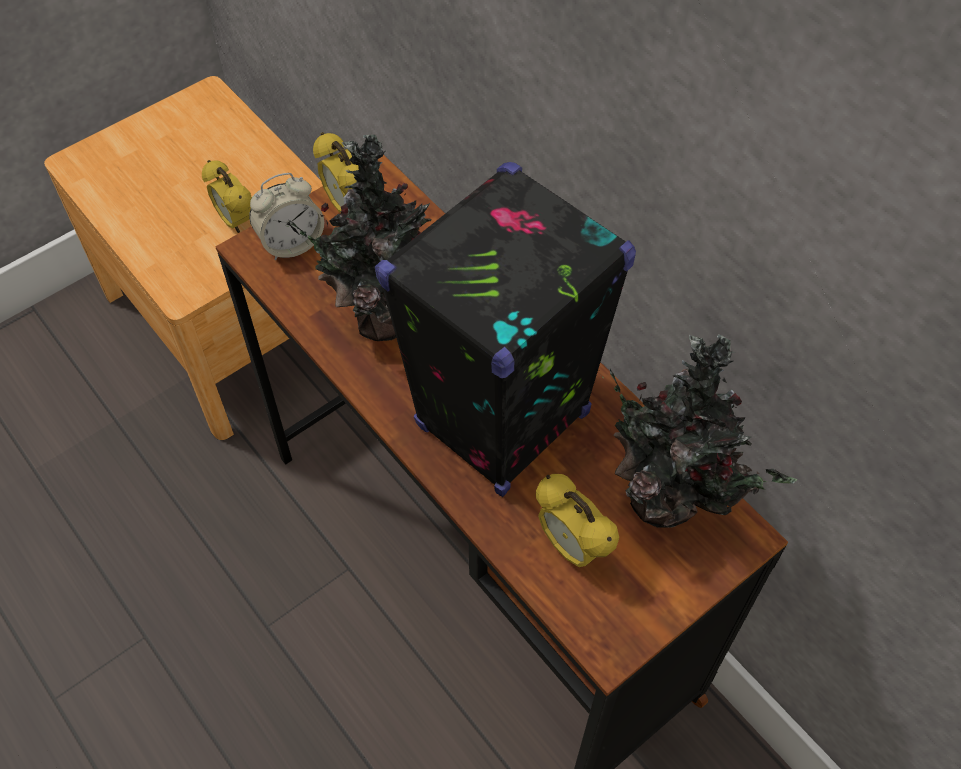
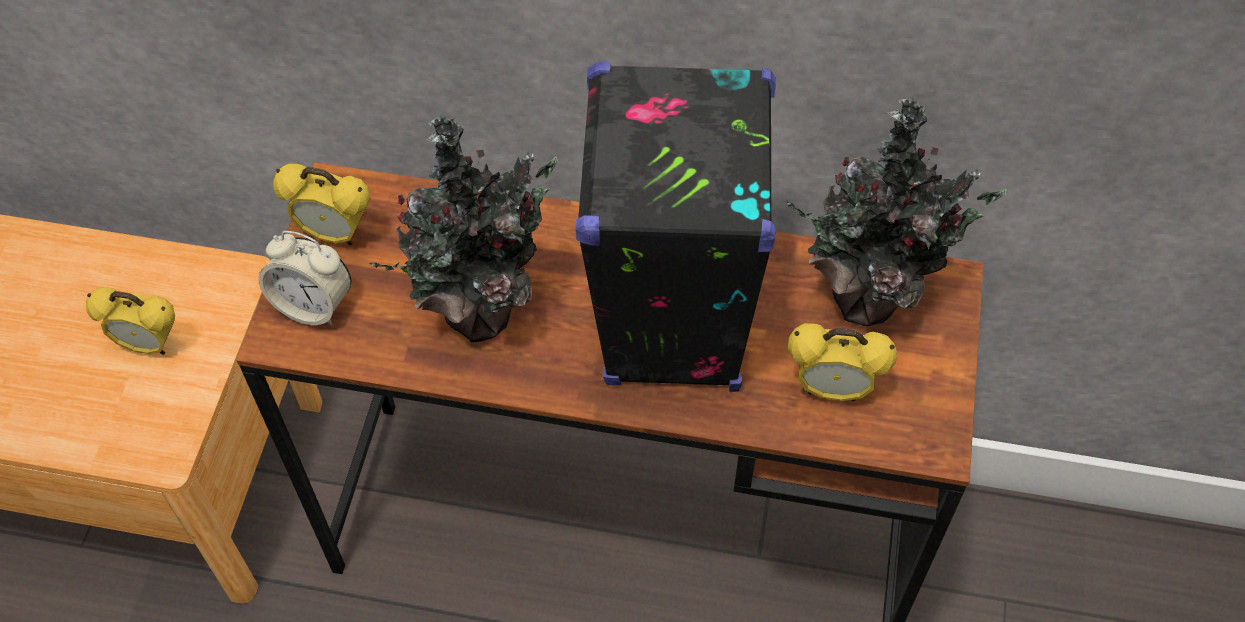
camera: 40 degrees left, 0 degrees up
(291, 243) = (313, 305): alarm clock -> alarm clock turned 90 degrees clockwise

